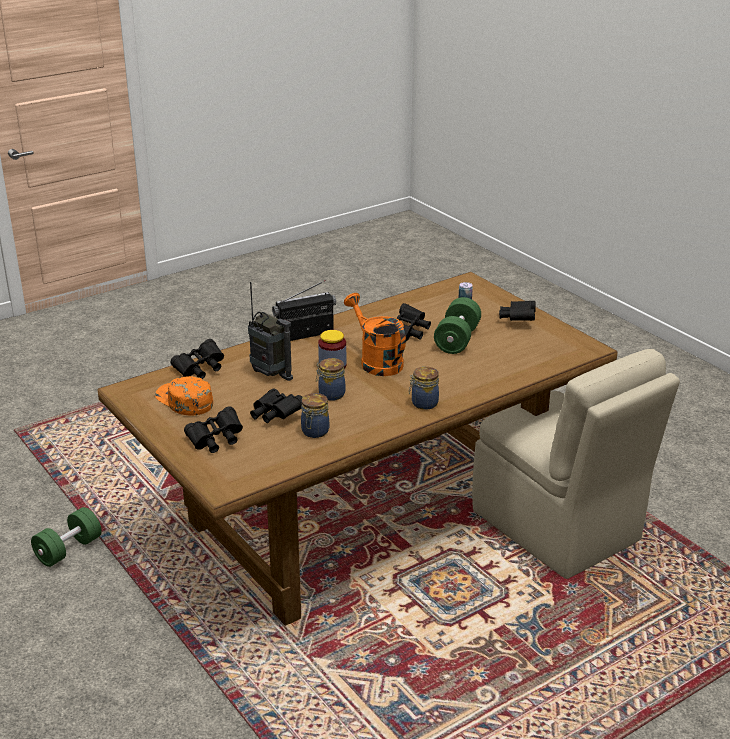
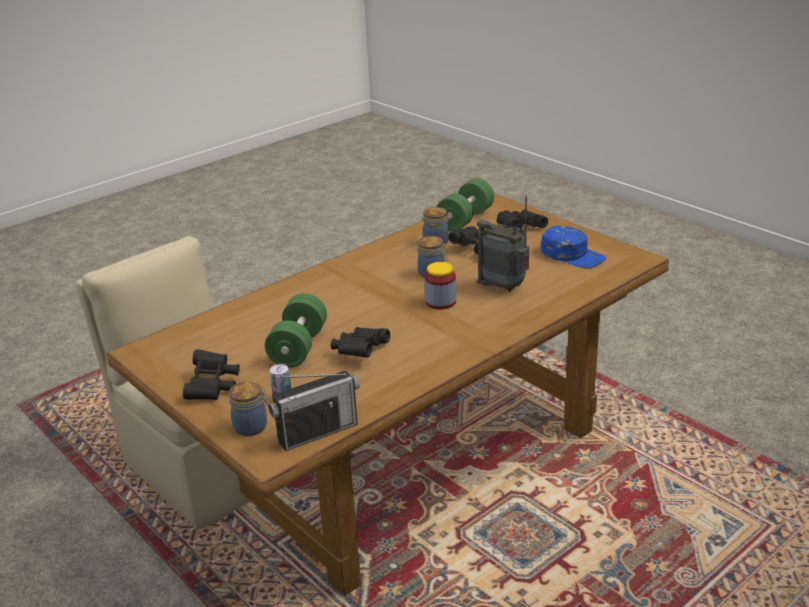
camera: 175 degrees right, 0 degrees up
(68, 550) = (687, 395): green dumbbell -> green dumbbell (465, 219)
(184, 401) = (573, 255): orange cap -> blue cap
(200, 370) = (581, 284): black binoculars -> none
(305, 335) = (486, 337): radio -> radio (317, 432)
(376, 361) = (392, 311): orange watering can -> none
(423, 403) = (339, 273): jar -> jar (252, 427)

